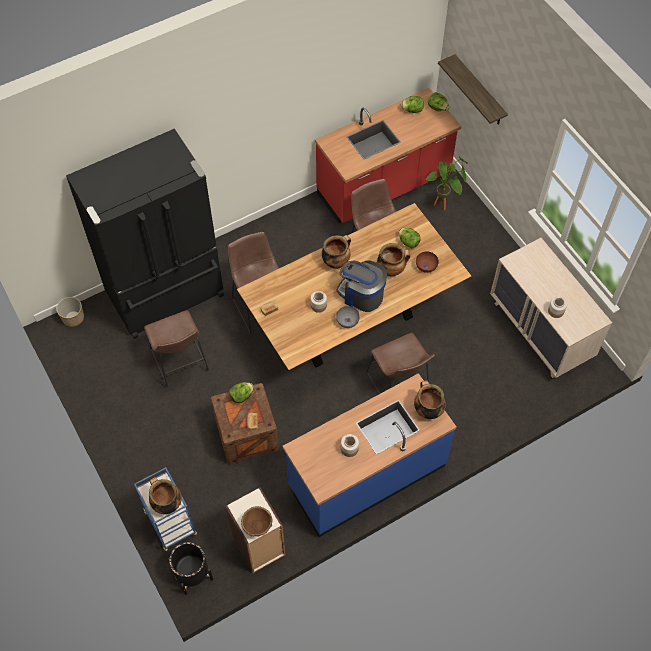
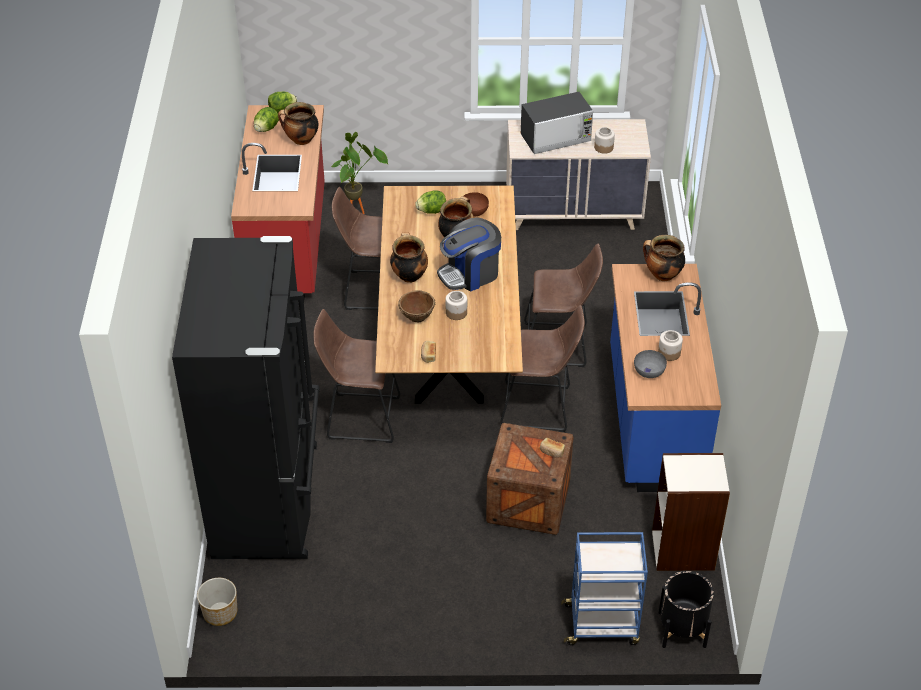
camera: 60 degrees left, 15 degrees down
(166, 503) = (621, 558): cooking pot -> cooking pot (301, 140)
(180, 363) = (381, 526): brown stool -> brown stool (540, 408)
(241, 396) = (508, 447): lettuce -> none
(257, 526) = (712, 475): brown bowl -> brown bowl (417, 317)
(347, 321) = (495, 298): grey bowl -> grey bowl (649, 372)
(479, 91) = (326, 45): shelf -> none
(543, 276) = (556, 138): none -> microwave

